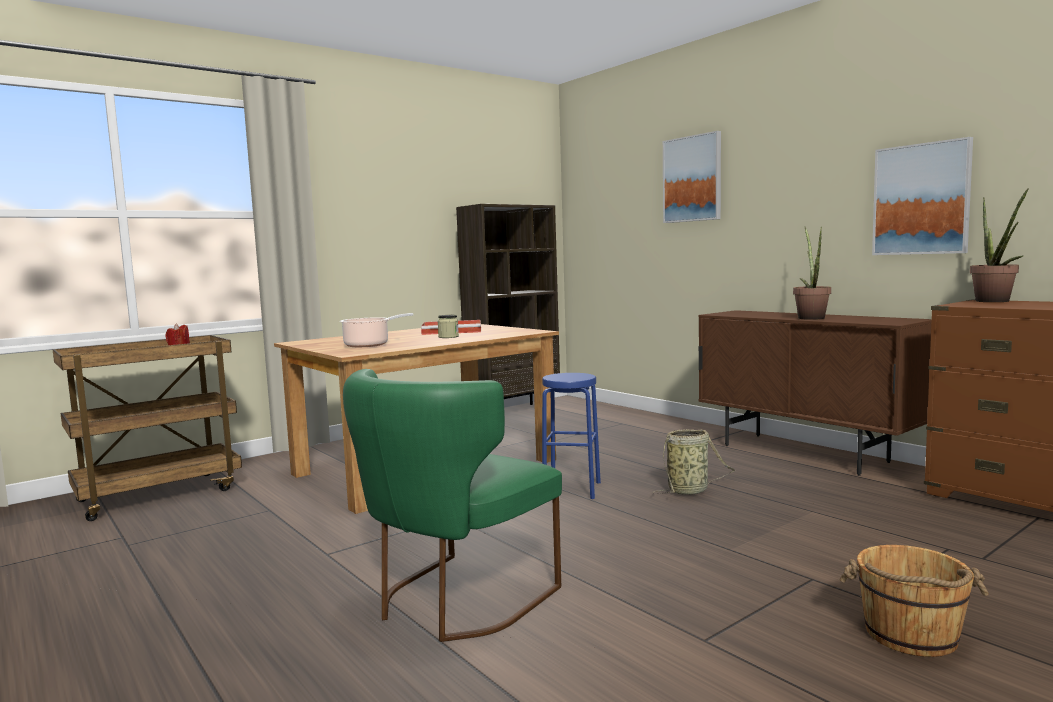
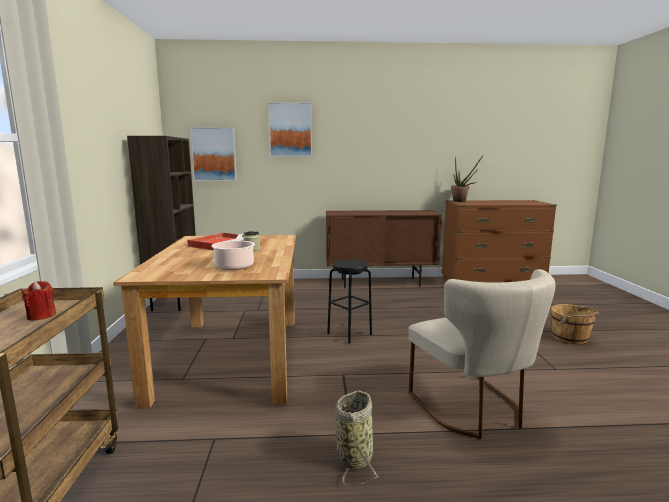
camera: 55 degrees left, 5 degrees up
(455, 602) = (474, 410): green chair -> beige chair
(572, 489) = (349, 334): blue stool -> black stool
(690, 490) = (392, 314): basket -> basket (355, 456)
(810, 317) = (388, 213): potted plant -> none
(921, 199) = (424, 154): picture -> picture (214, 154)

